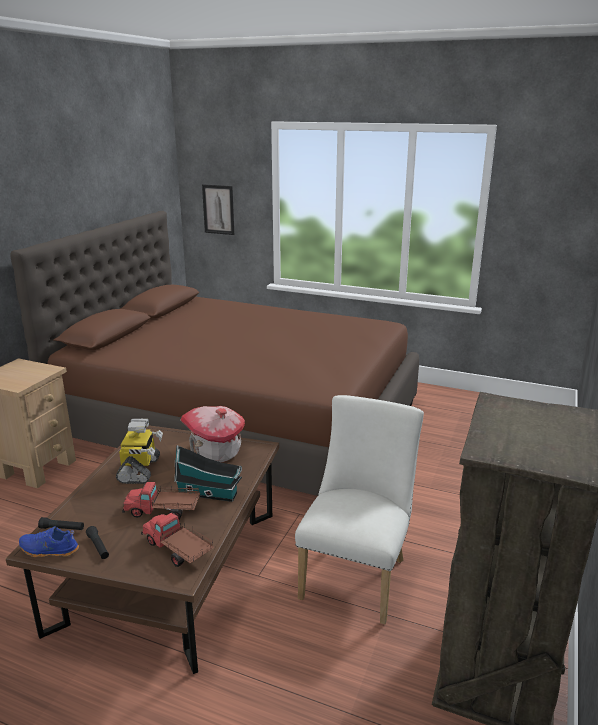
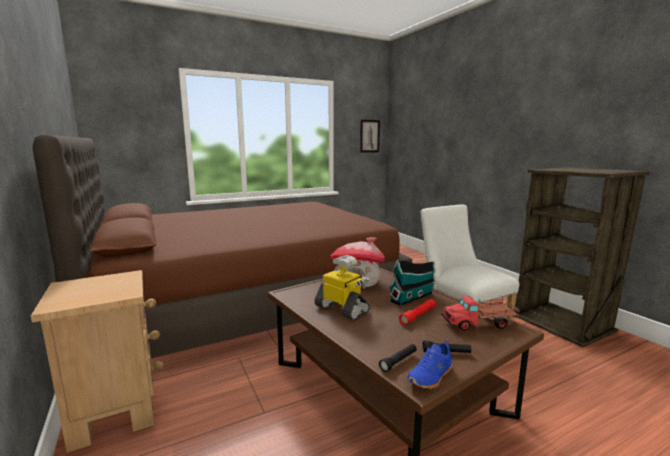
camera: 50 degrees left, 10 degrees down
(163, 511) = (418, 316): toy truck -> red flashlight
(218, 209) = (128, 142): picture -> picture (369, 136)

